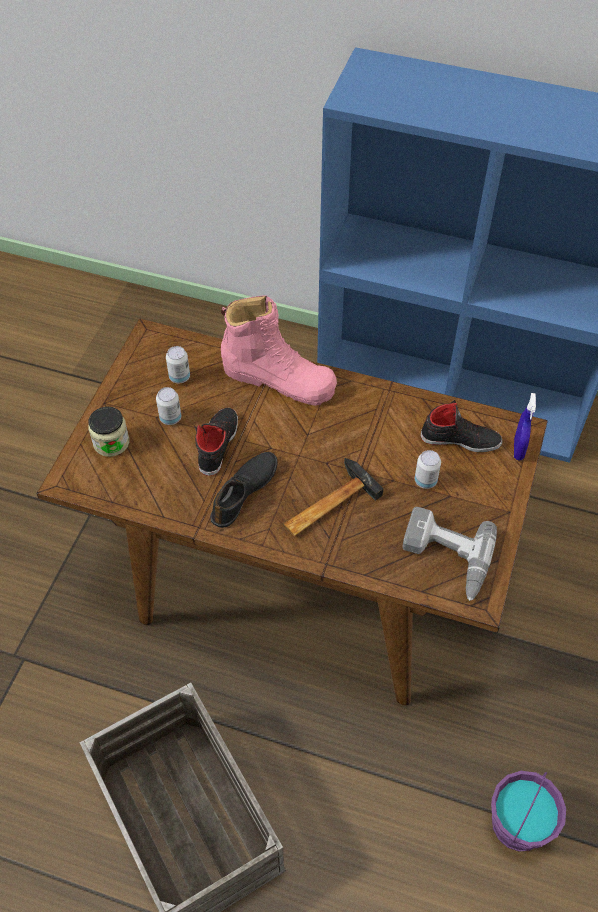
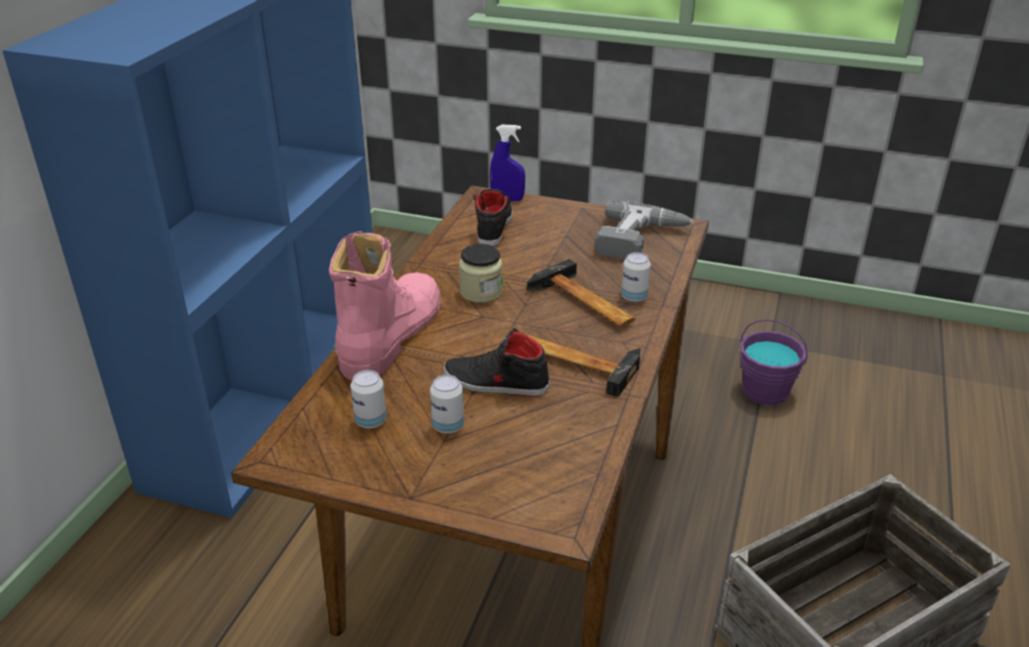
camera: 90 degrees left, 20 degrees down
(111, 442) = (491, 483): jar -> jar (481, 292)
(244, 492) = (573, 360): black shoe -> hammer
(425, 481) = (548, 247): can -> can (634, 297)

